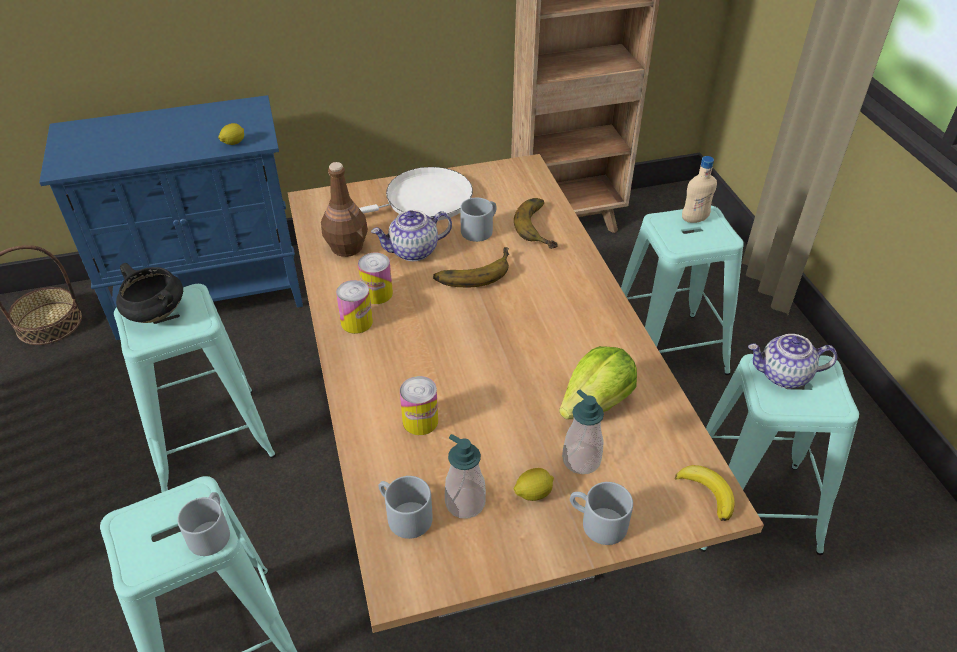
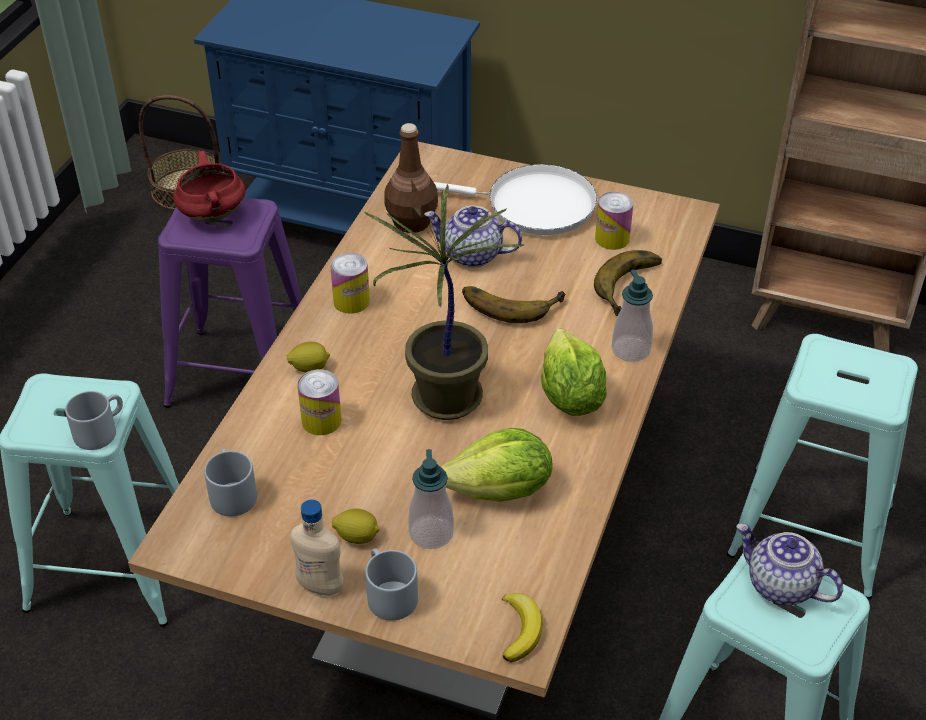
camera: 35 degrees right, 0 degrees up
(155, 314) = (211, 214): black cooking pot -> red cooking pot
(209, 440) = (242, 375): turquoise stool -> purple stool
(233, 143) = (397, 64): lemon -> lemon (309, 368)
(377, 294) = (396, 282): can -> can (612, 238)
(465, 502) = (291, 511): soap dispenser -> soap dispenser (631, 350)
(480, 229) = (563, 261): grey mug -> none
(495, 359) = (445, 400): none -> potted plant
(574, 316) = (569, 397): none -> lettuce
(694, 219) = (868, 365): beige bottle -> beige bottle (320, 586)

